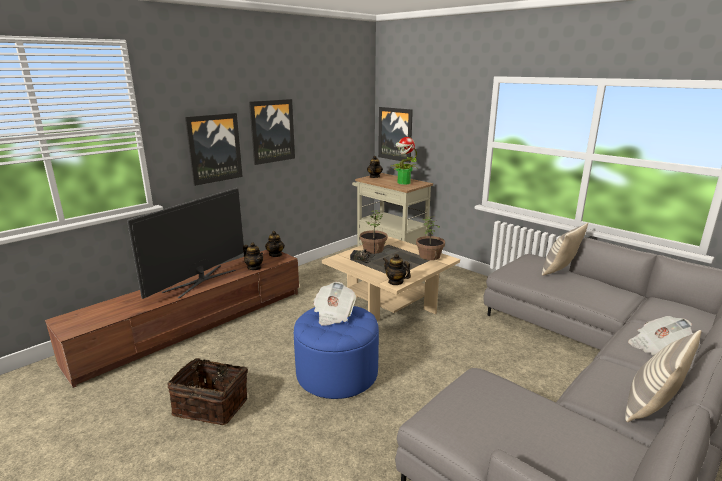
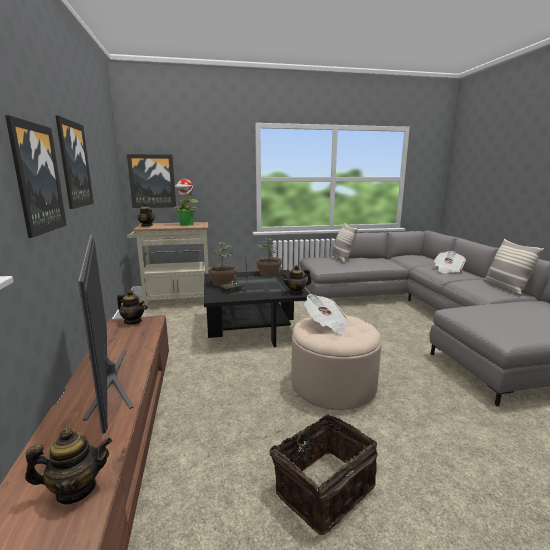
camera: 55 degrees left, 5 degrees down
(254, 268) = (142, 339): teapot -> teapot (76, 489)
(337, 373) = (333, 385): blue ottoman -> beige ottoman
(390, 303) = (253, 327): beige coffee table -> black coffee table

